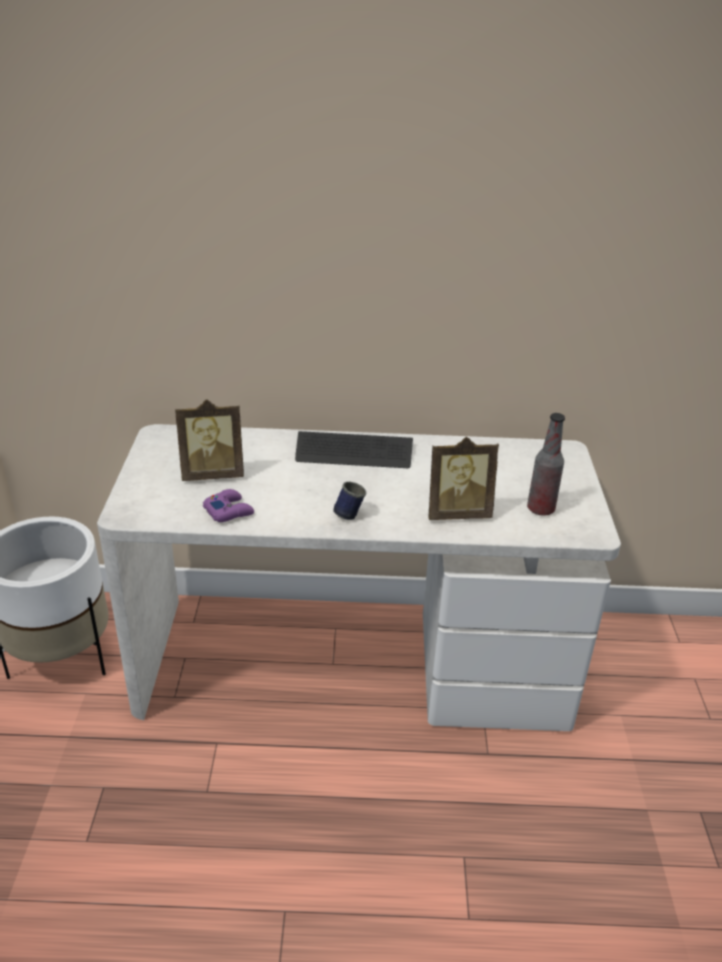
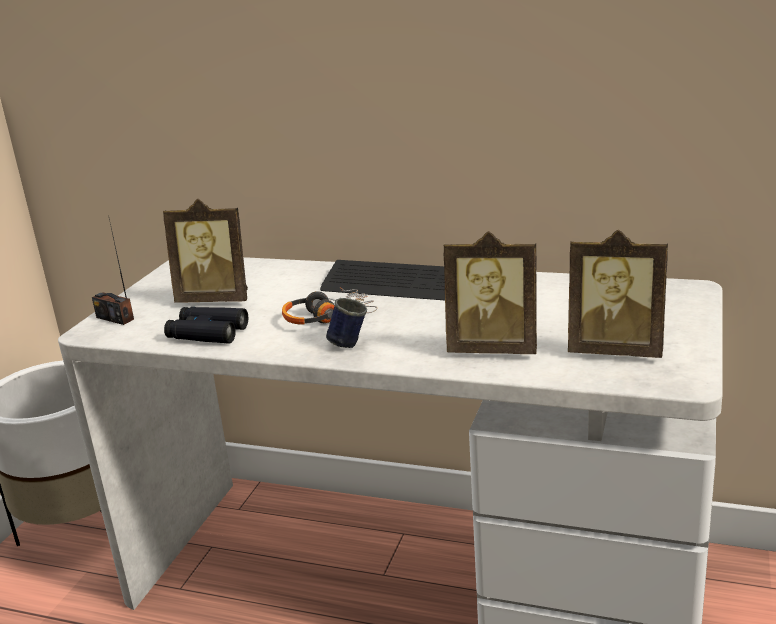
camera: 20 degrees right, 10 degrees down
(136, 499) = (115, 318): none -> radio
(229, 511) = (207, 333): purple game controller -> black binoculars
(317, 488) = (328, 316): none -> headphones
(540, 509) = (615, 350): bottle -> picture frame

